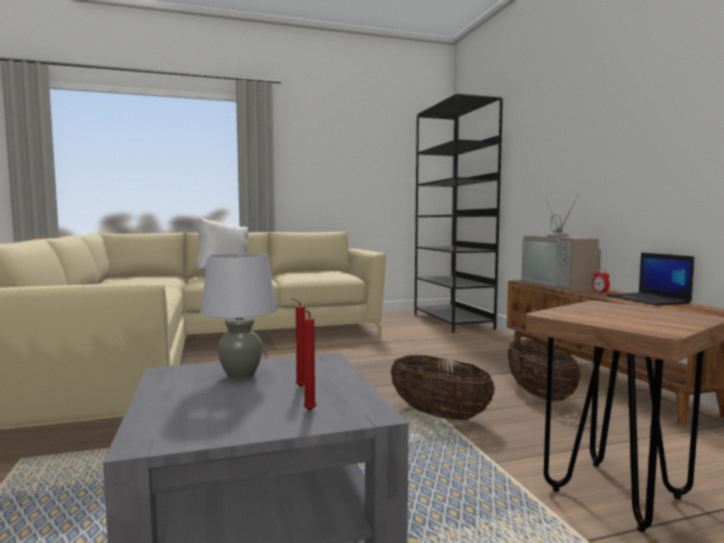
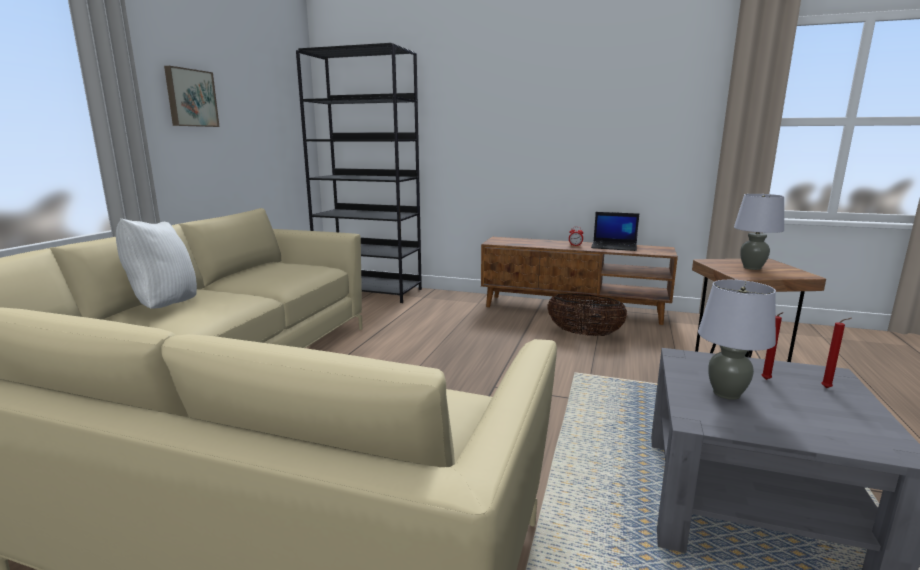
camera: 55 degrees left, 10 degrees up
(320, 157) = (190, 98): none -> picture
(439, 415) = (591, 375): basket -> none
(561, 285) = (530, 242): television -> none
(621, 314) = (751, 268): none -> grey table lamp

